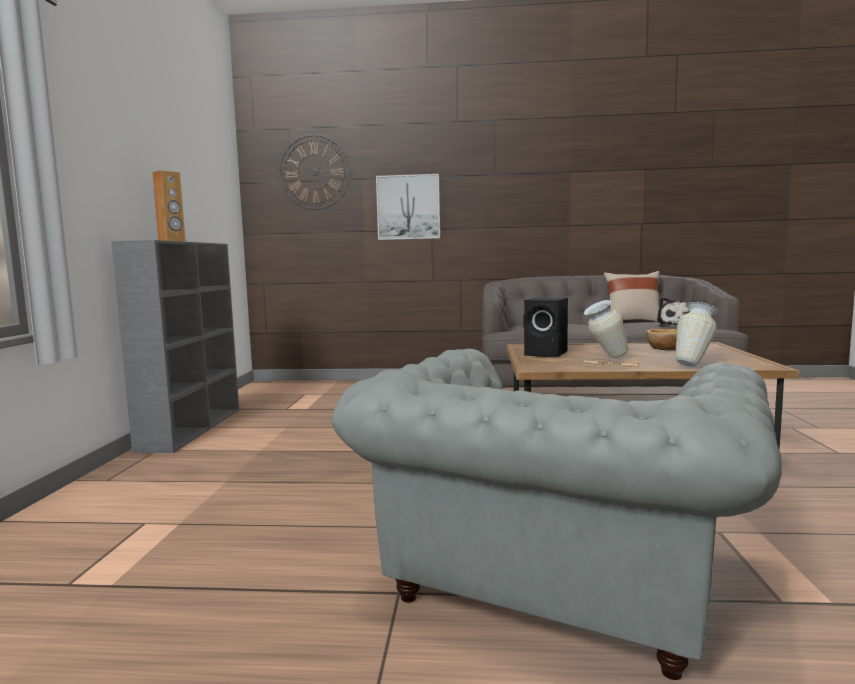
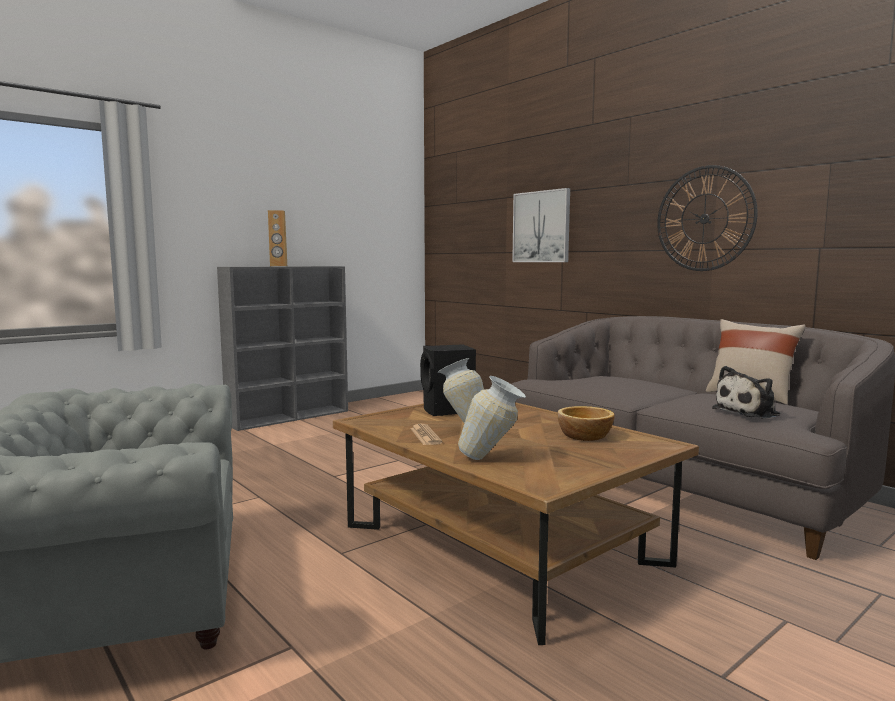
camera: 45 degrees right, 0 degrees up
(314, 172) = (471, 192): wall clock -> wall clock (704, 218)

